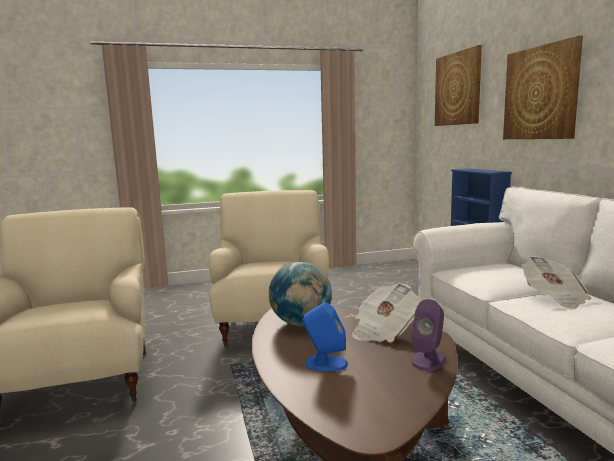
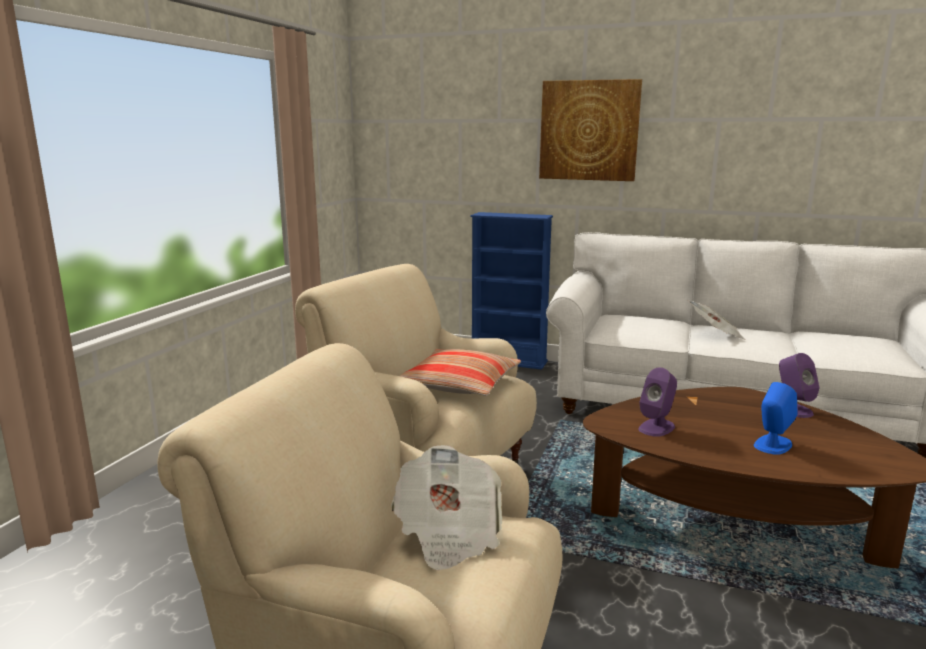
camera: 55 degrees left, 5 degrees up
(268, 265) = (460, 384): none -> pillow
(301, 323) = (657, 427): globe -> purple speaker
(384, 330) = (714, 403): newspaper -> newspaper (448, 533)
(458, 89) = (448, 109): picture -> none

